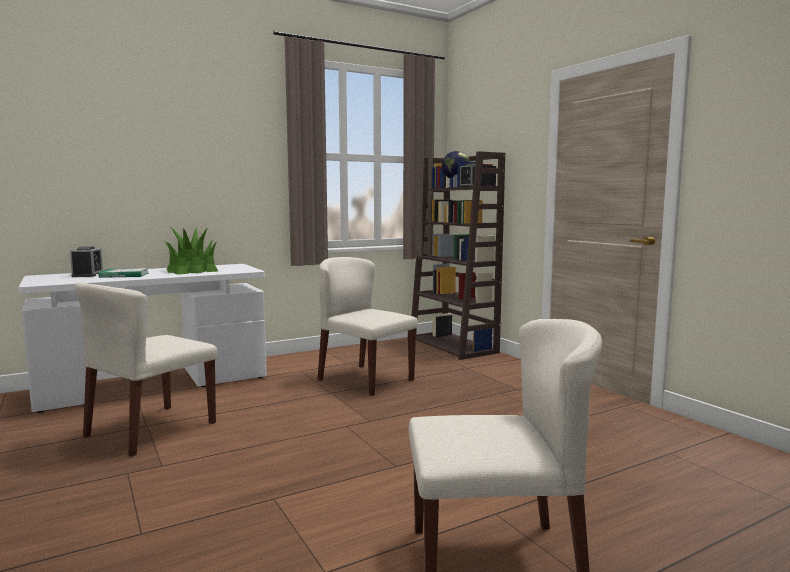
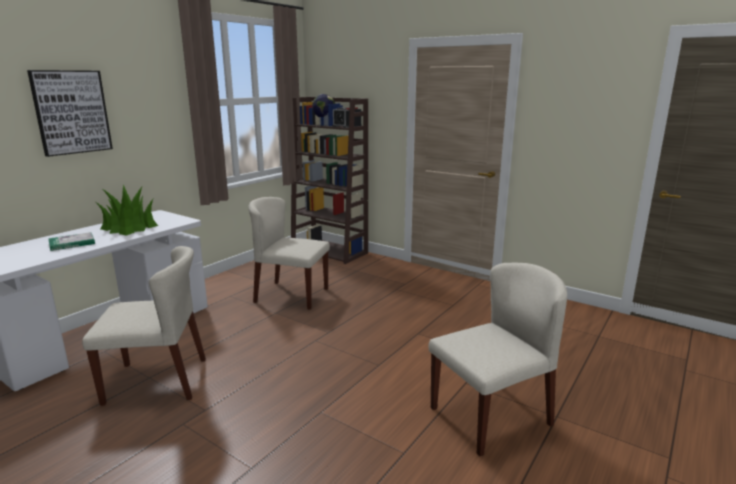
camera: 25 degrees left, 10 degrees up
(88, 275) = (29, 248): alarm clock -> none
(151, 430) = (157, 380): beige chair -> beige chair turned 105 degrees counterclockwise
(161, 152) = (71, 112): none -> picture

